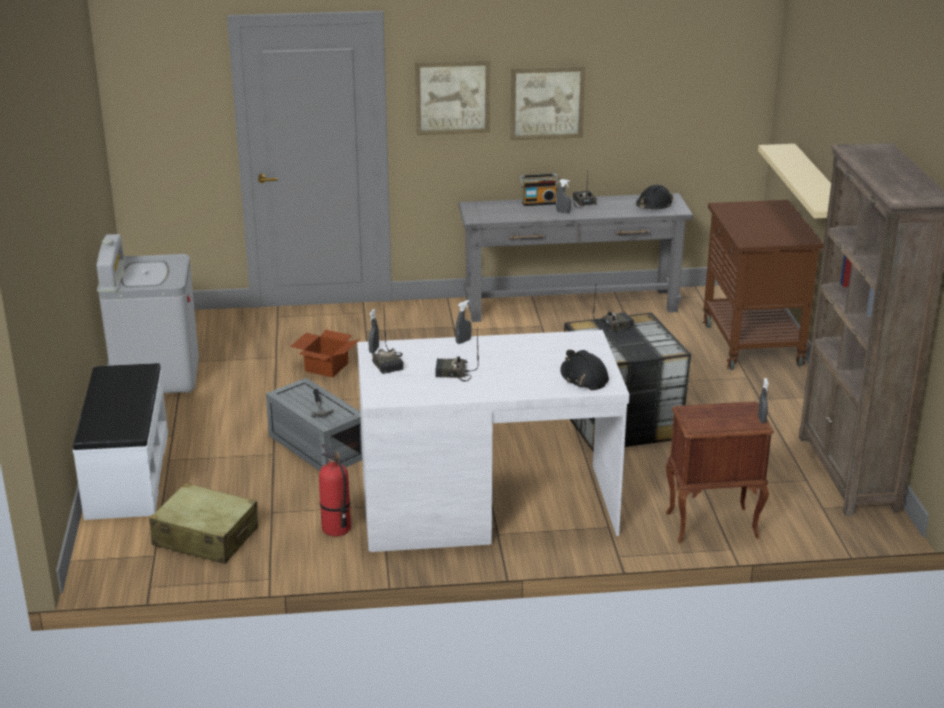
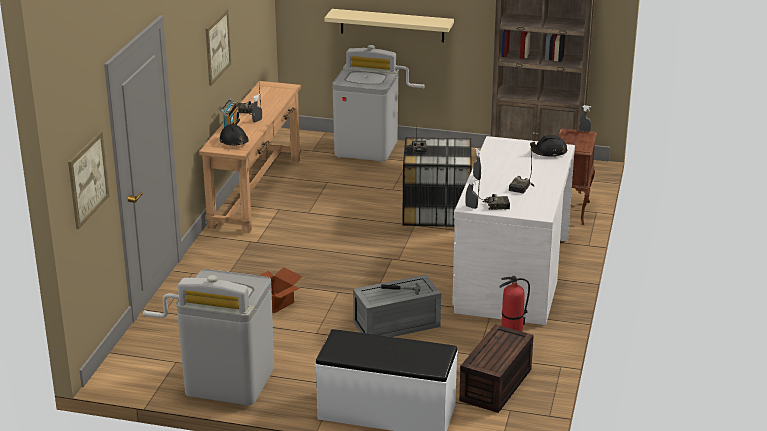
camera: 70 degrees left, 0 degrees up
(205, 537) = (496, 386): beige suitcase -> brown storage box
(452, 97) = (189, 68): picture -> picture (88, 179)
(571, 305) = (256, 192): grey console table -> brown console table
(653, 205) = (274, 92): black hard hat -> black hard hat (234, 141)
(751, 346) = (368, 149): brown cart -> grey washing machine

